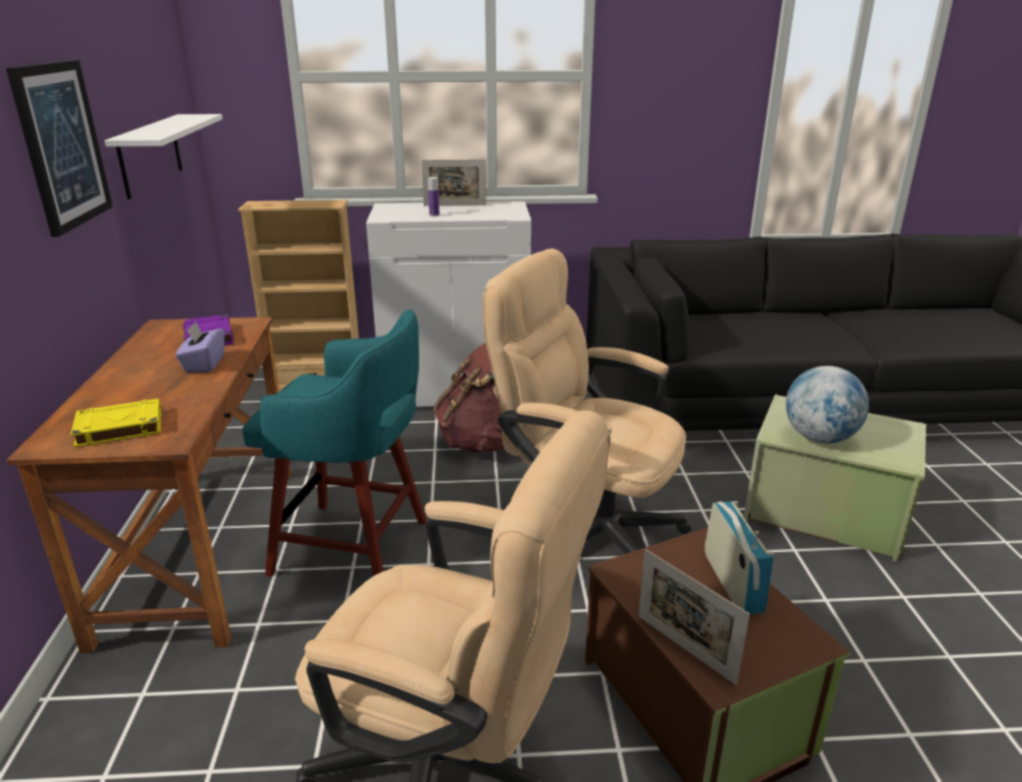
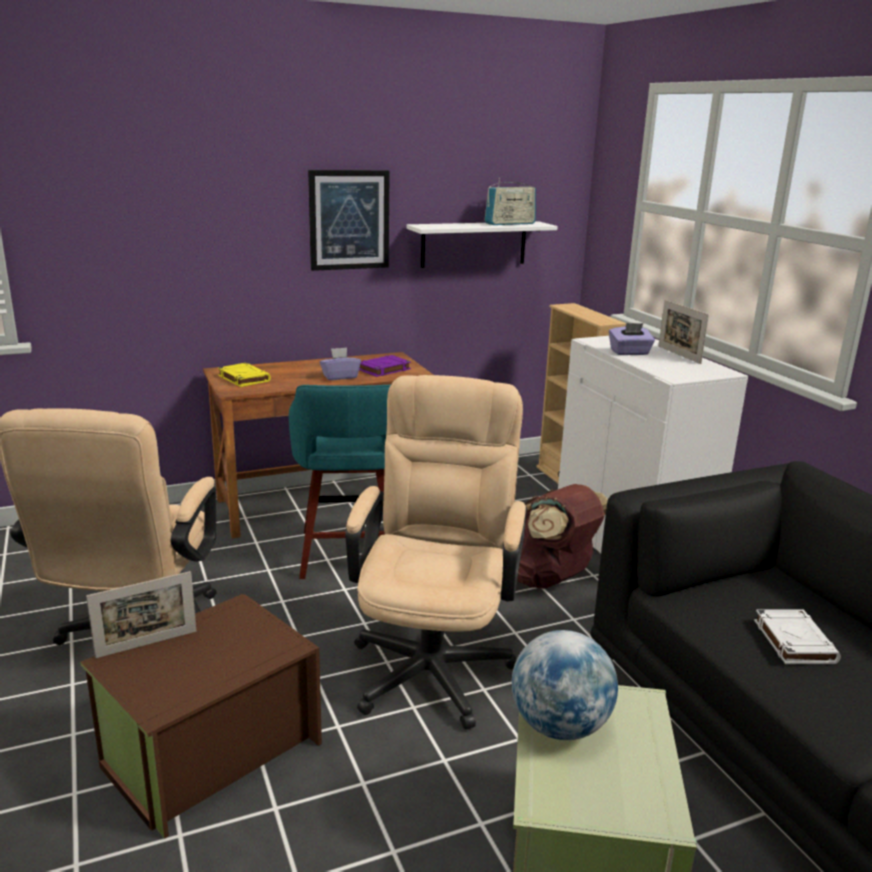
camera: 70 degrees right, 5 degrees down
(434, 215) = (629, 352): bottle -> purple tissue box
(684, 648) = (147, 644): picture frame -> picture frame turned 150 degrees counterclockwise
(732, 582) = (235, 664): radio -> radio (510, 224)
(757, 333) = (793, 641): none -> white book

